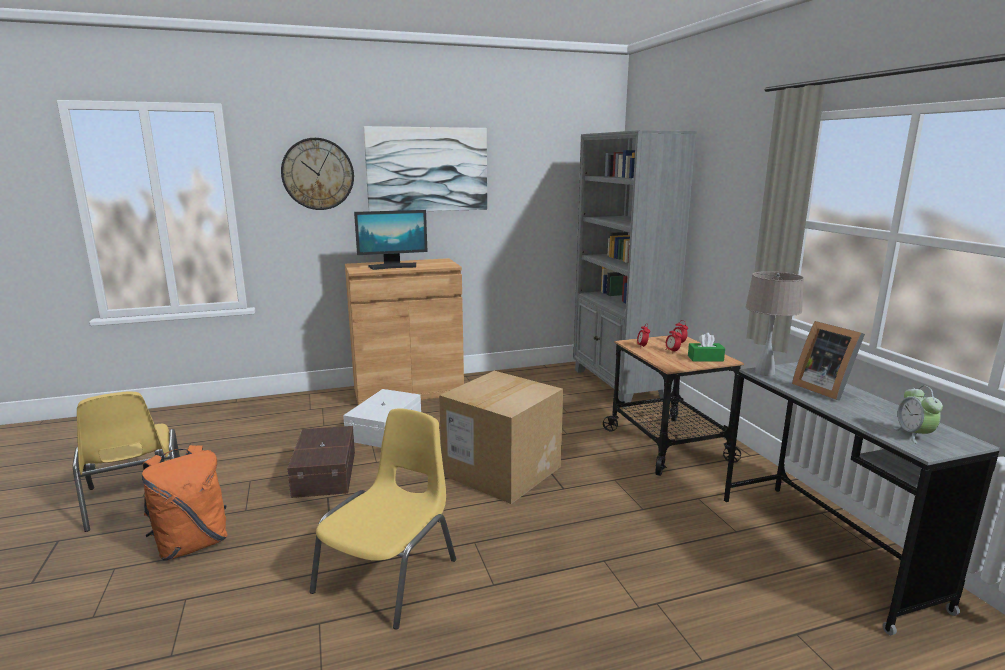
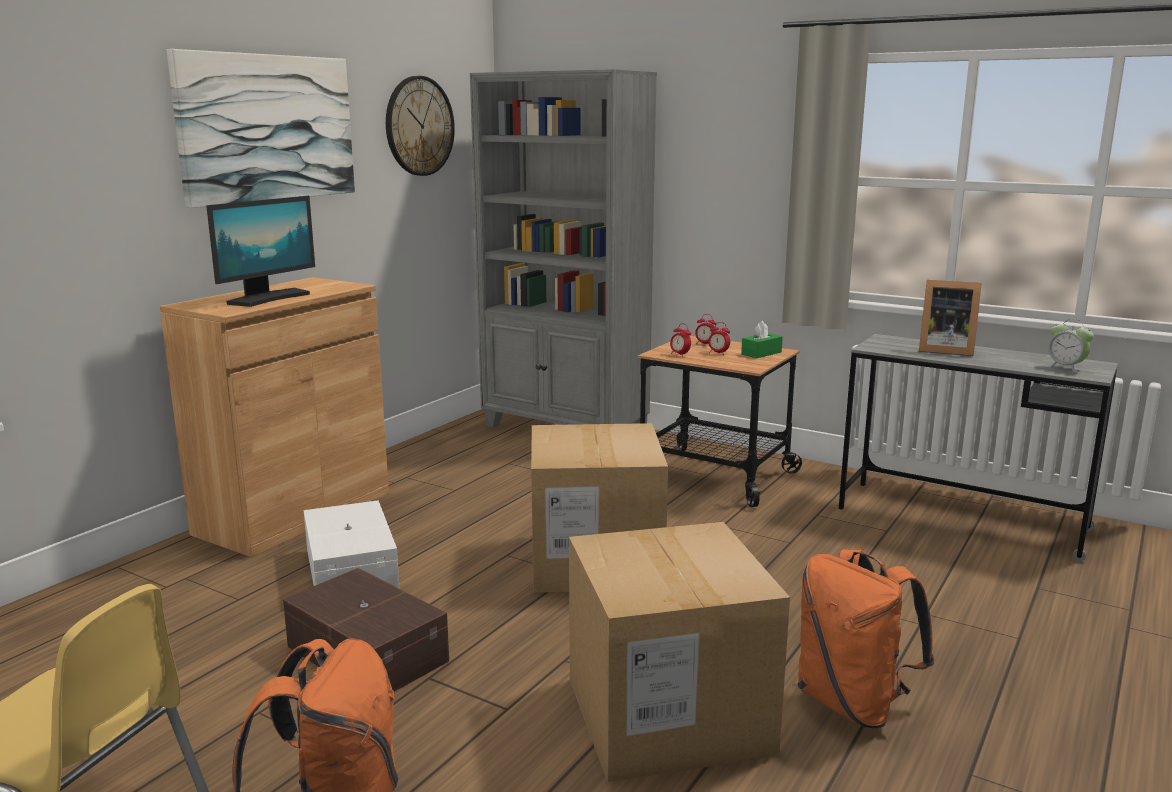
camera: 40 degrees left, 0 degrees up
(318, 174) = (95, 138): wall clock -> wall clock (419, 126)
(389, 575) = (667, 715): yellow chair -> cardboard box
(496, 631) = (853, 704): none -> orange backpack
(764, 372) = (876, 347): beige table lamp -> none

